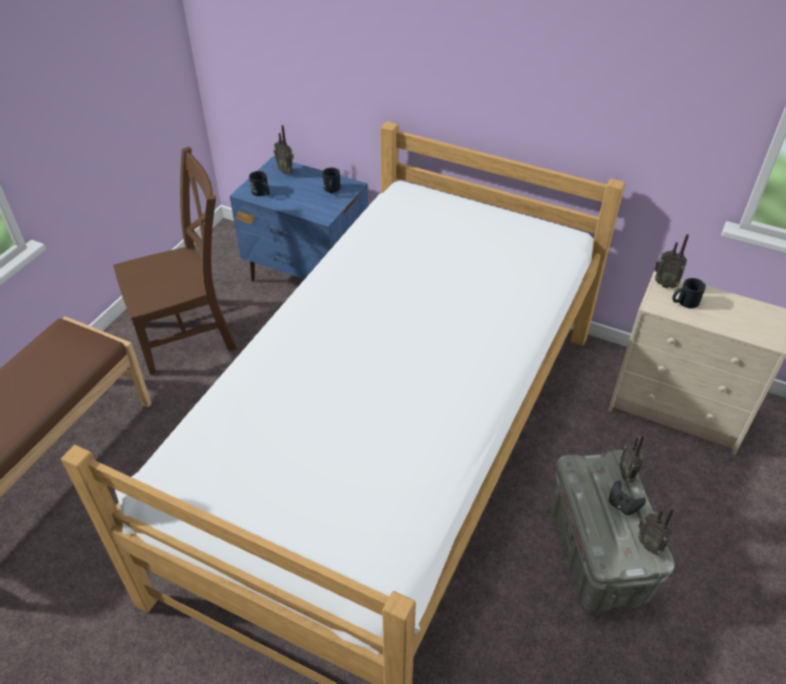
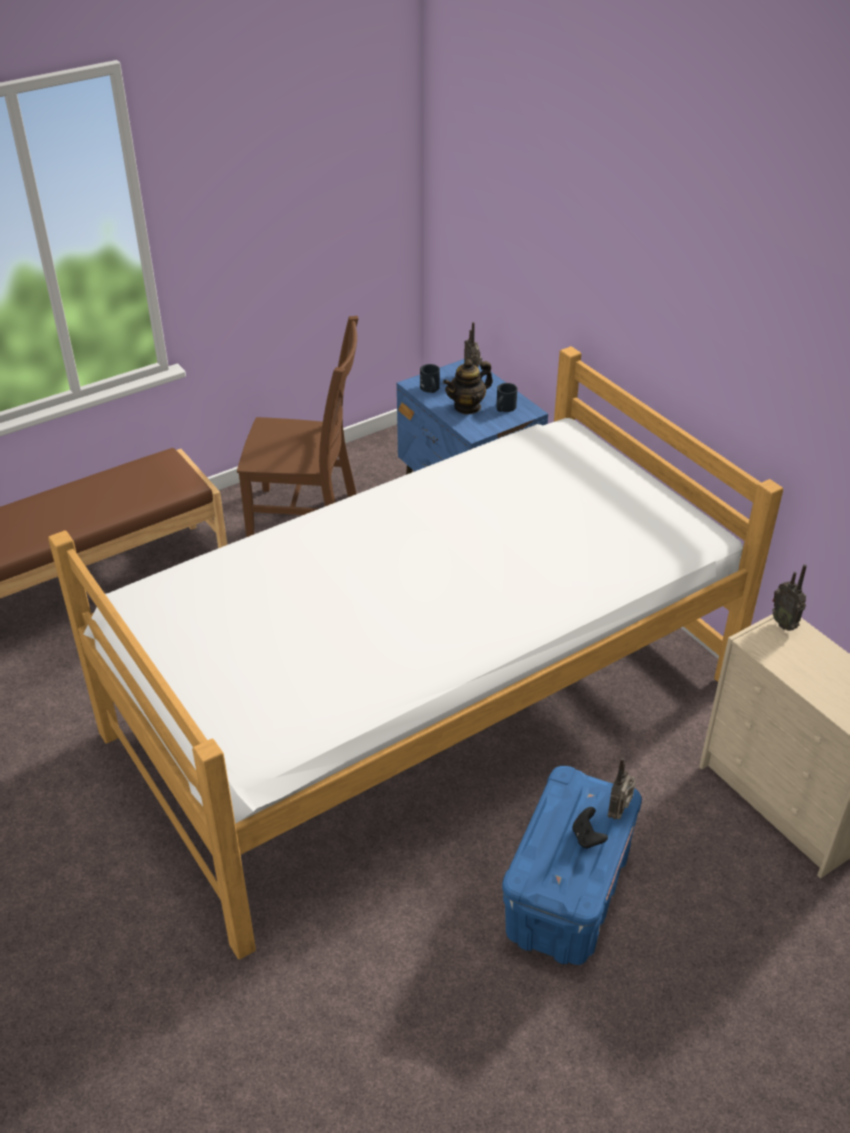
camera: 30 degrees right, 5 degrees down
(302, 197) = (467, 407): none -> teapot
(598, 553) = (567, 897): grey storage box -> blue storage box
(649, 544) = (584, 884): radio -> none
(684, 302) = (791, 650): black mug -> none

